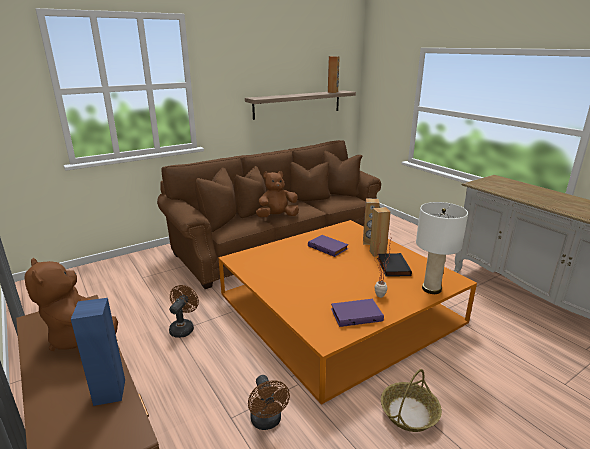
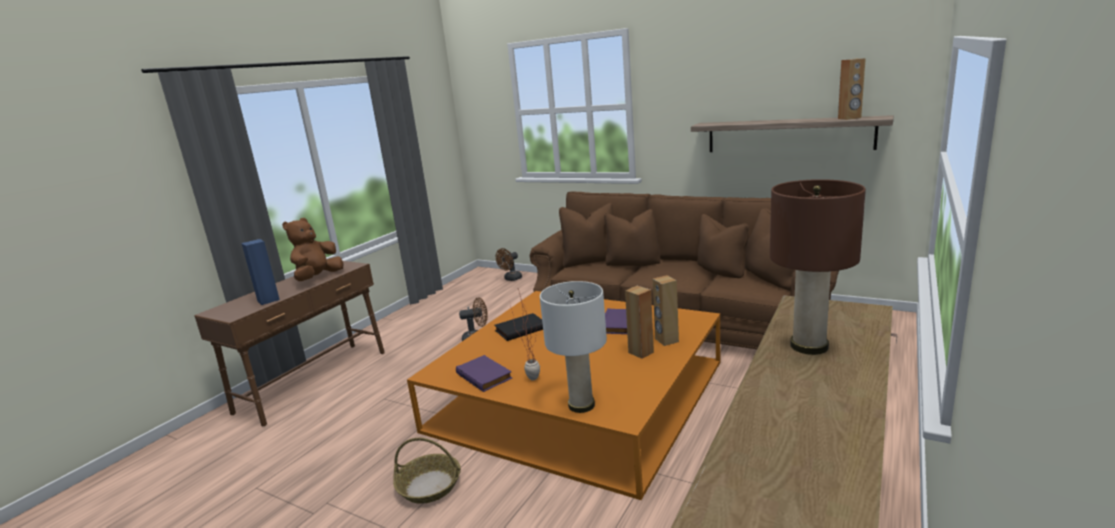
camera: 65 degrees right, 5 degrees down
(267, 422) = (386, 415): brown fan -> brown fan (511, 279)
(277, 216) = (638, 275): brown plush toy -> none
(392, 267) = (613, 369): black book -> black book (520, 329)
(531, 194) = (809, 346): none -> brown table lamp

